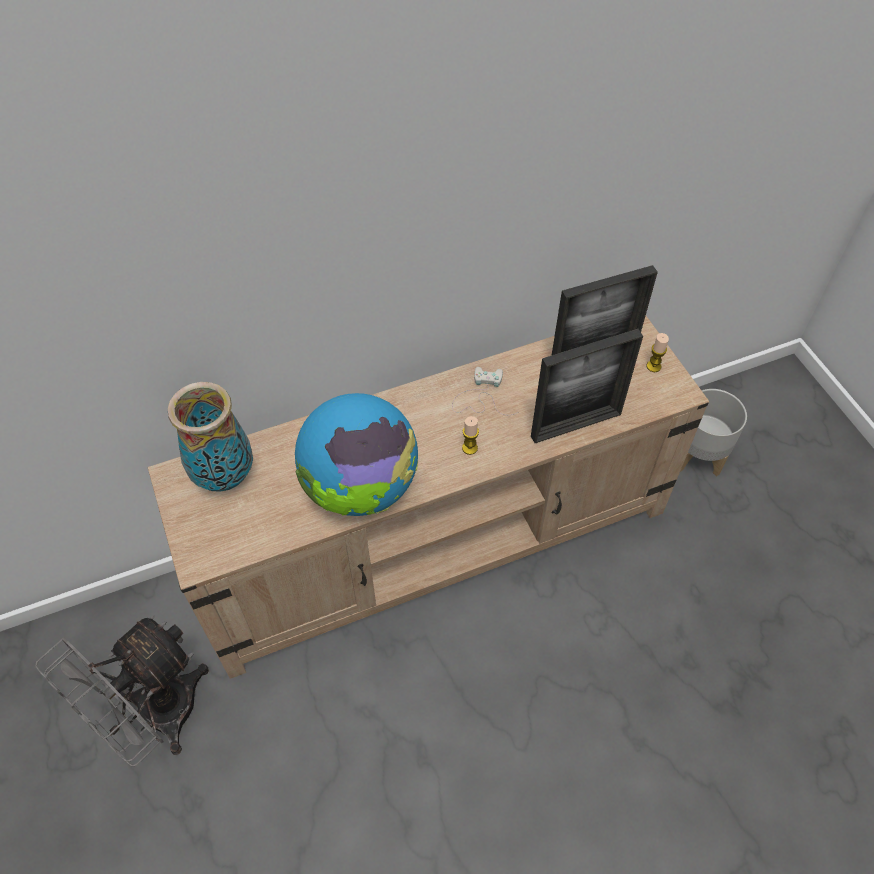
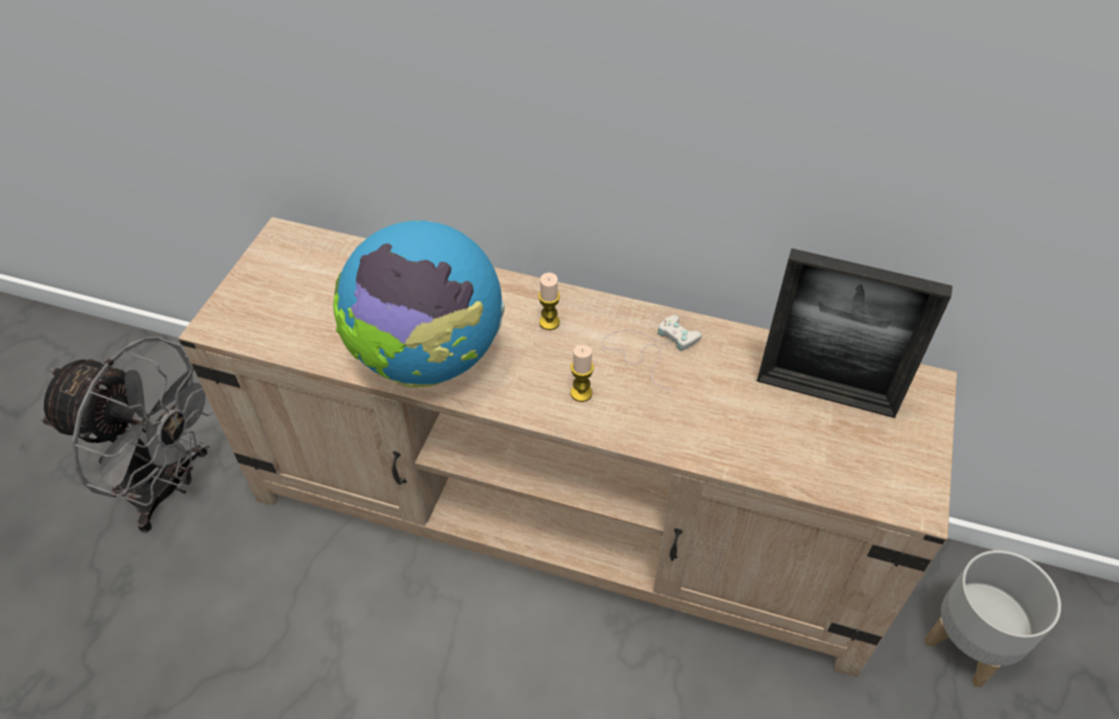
camera: 40 degrees right, 5 degrees down
(155, 718) = (168, 487): grey fan -> grey fan turned 150 degrees counterclockwise
(225, 475) = (323, 264): vase -> none
(576, 425) = (732, 449): picture frame -> none
(653, 366) = (906, 448): candle -> candle (549, 322)

